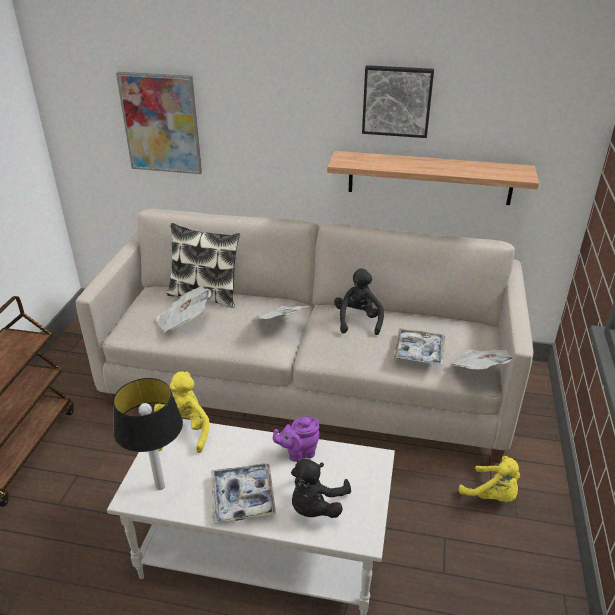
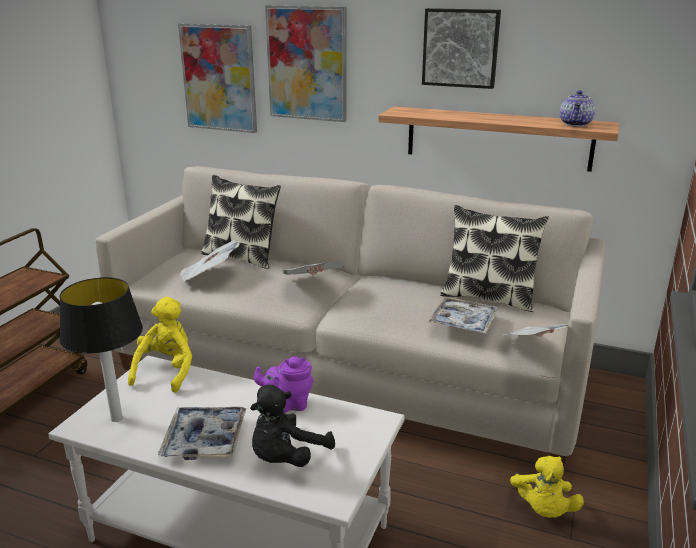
camera: 10 degrees right, 10 degrees down
(250, 112) = (307, 63): none -> picture
(358, 320) = (401, 289): black plush toy -> none
(431, 321) = (488, 297): none -> pillow
(492, 495) = (543, 510): yellow plush toy -> yellow plush toy turned 45 degrees clockwise
(501, 171) = (576, 124): none -> teapot

